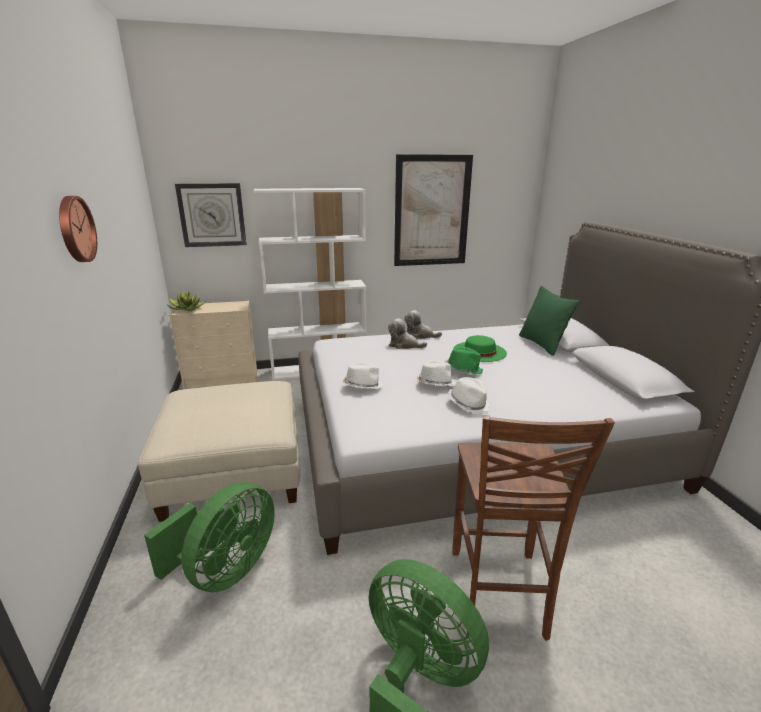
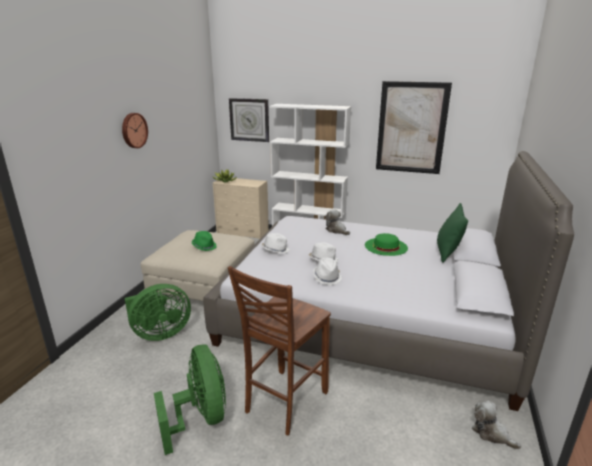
camera: 30 degrees right, 0 degrees up
(420, 335) = (358, 226): plush toy -> plush toy (491, 433)
(463, 370) = (354, 256): green hat -> green hat (204, 246)

